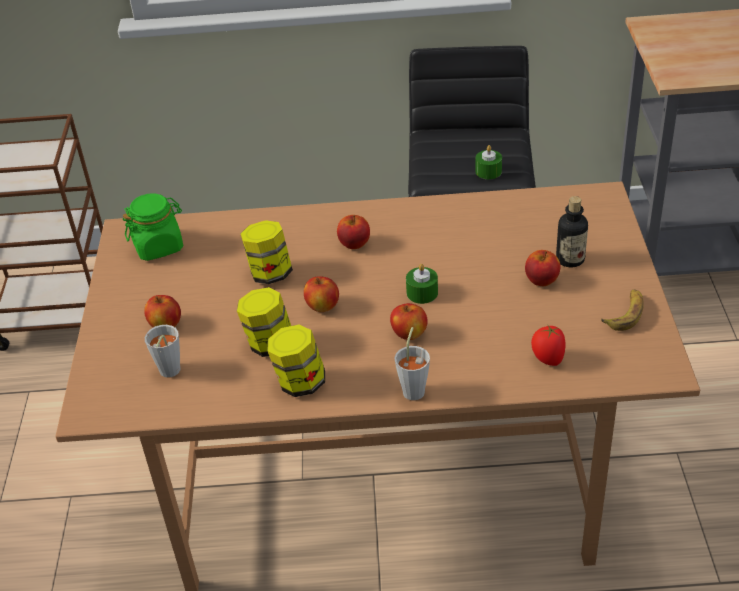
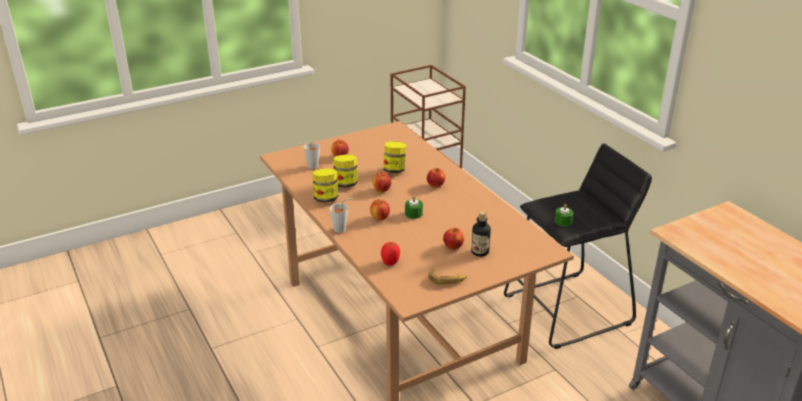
camera: 60 degrees right, 10 degrees down
(159, 246) = (391, 138): green jar -> none

